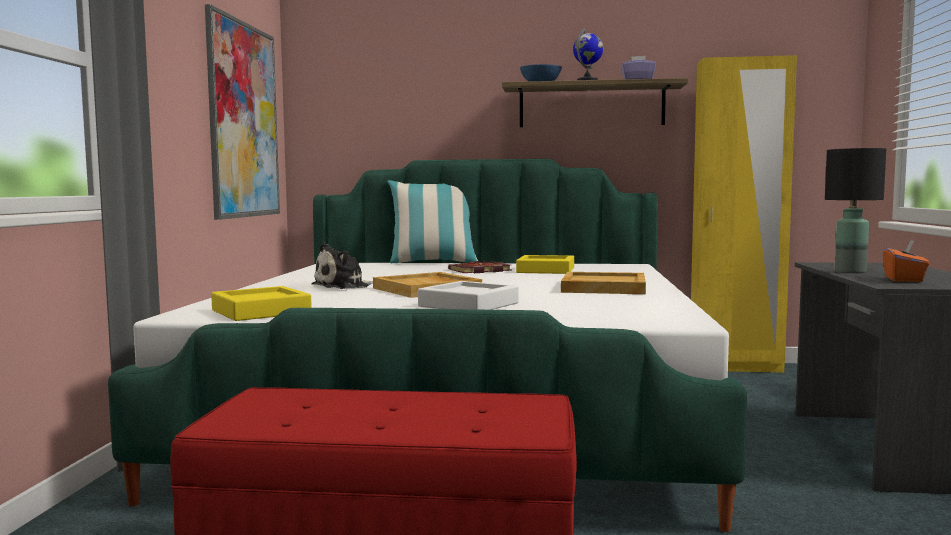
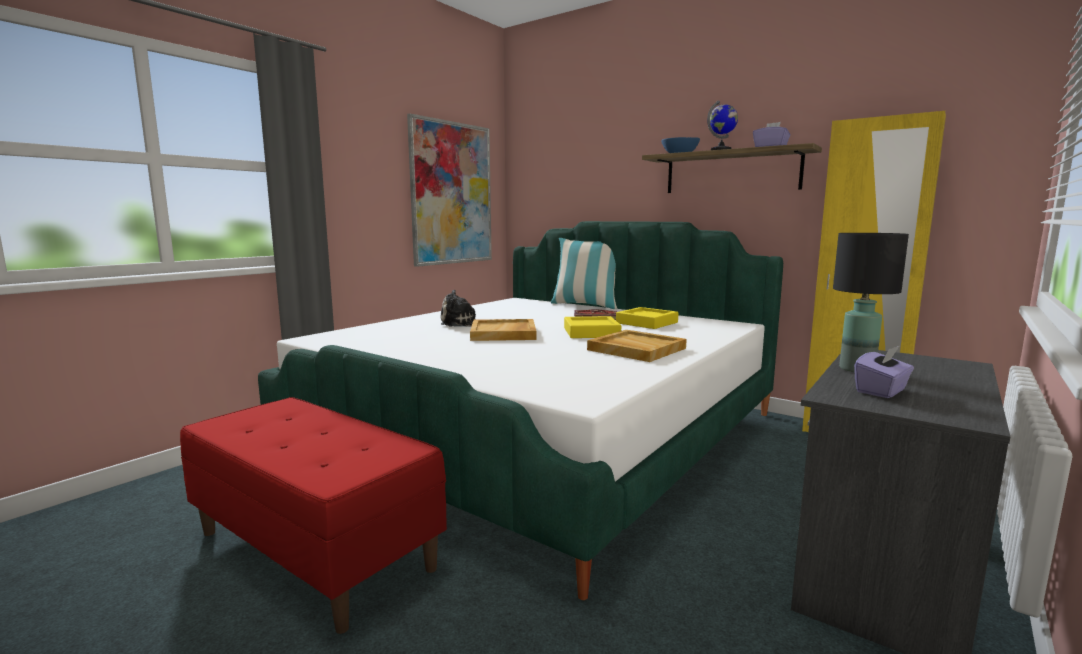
camera: 30 degrees right, 5 degrees up
(261, 311) = (353, 341): yellow tray -> yellow tray (591, 332)
(468, 305) = (484, 354): white tray -> none
(904, 279) = (881, 391): orange tissue box -> purple tissue box

